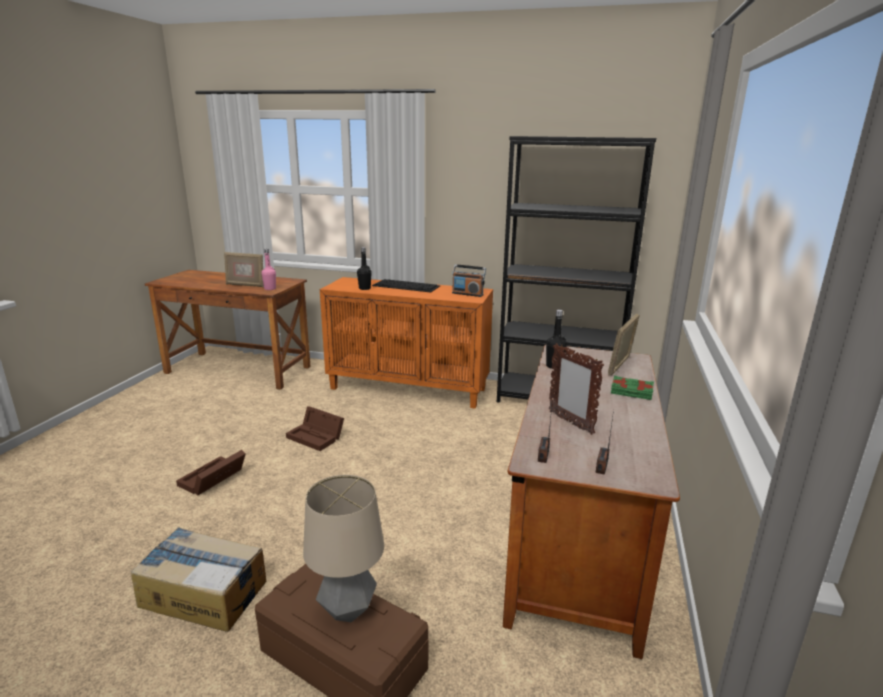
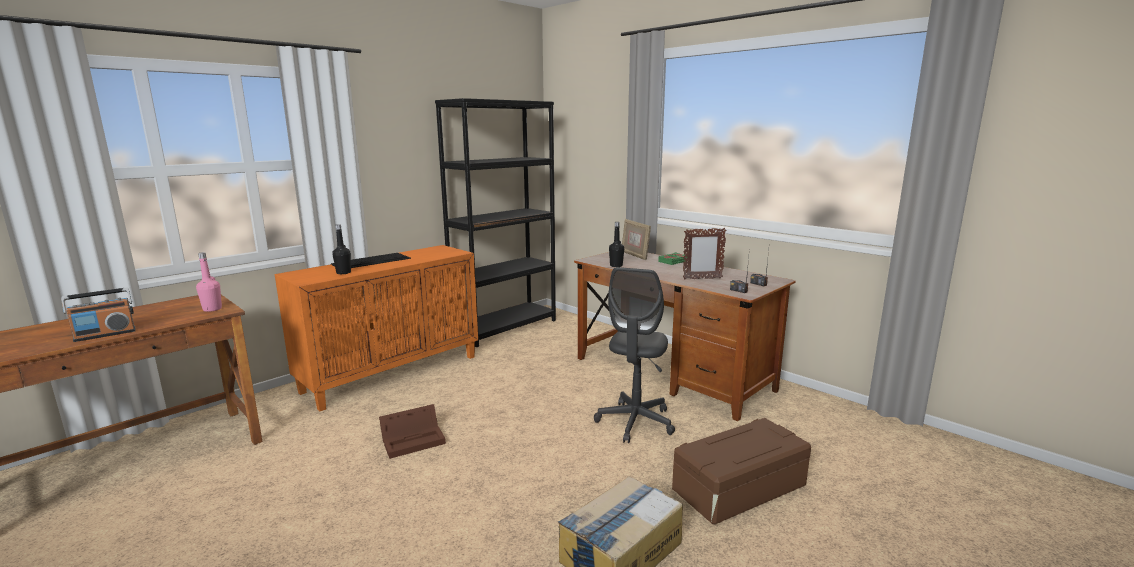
camera: 60 degrees left, 5 degrees down
(212, 480) = (417, 524): brown storage box -> none
(245, 285) = (156, 318): picture frame -> none
(347, 609) = (743, 440): table lamp -> none
(432, 540) = (635, 422): none -> grey office chair
(467, 294) = (441, 251): radio -> radio (105, 334)

